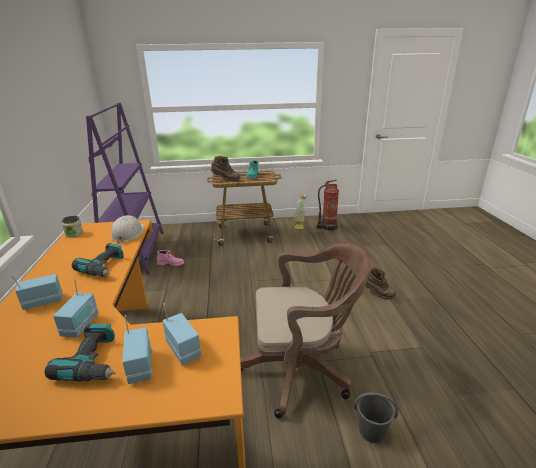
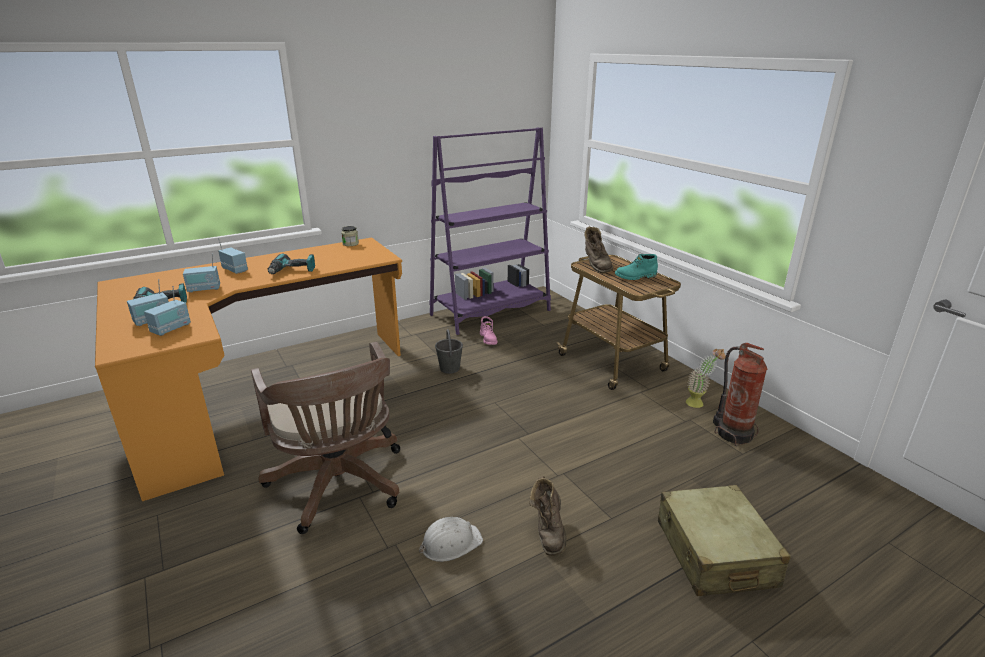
camera: 65 degrees right, 0 degrees up
(128, 234) = (361, 260): white hard hat -> white hard hat (450, 543)
(371, 431) = (255, 564): grey bucket -> grey bucket (449, 368)
(401, 258) = (714, 553): none -> beige suitcase

